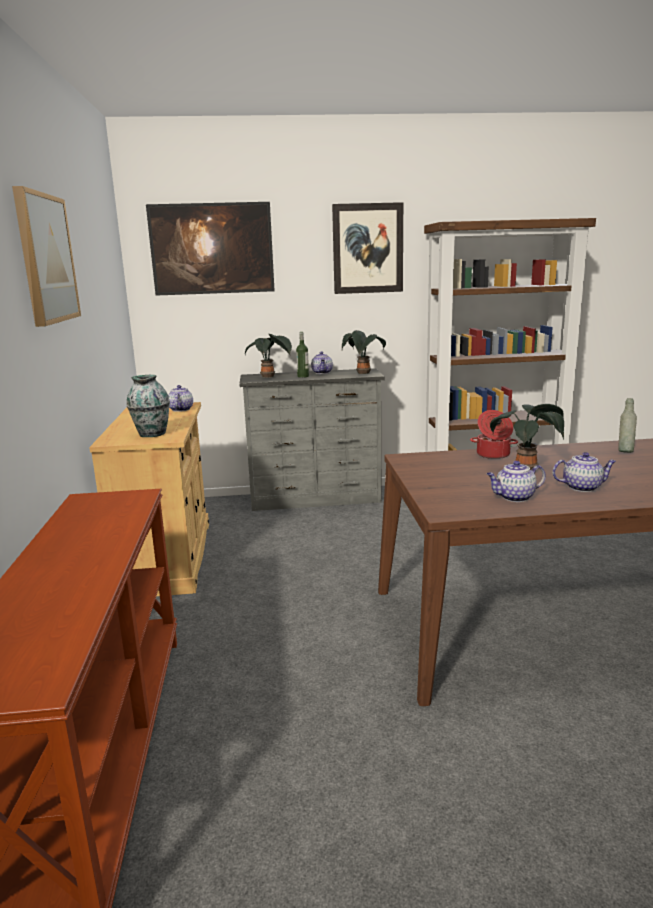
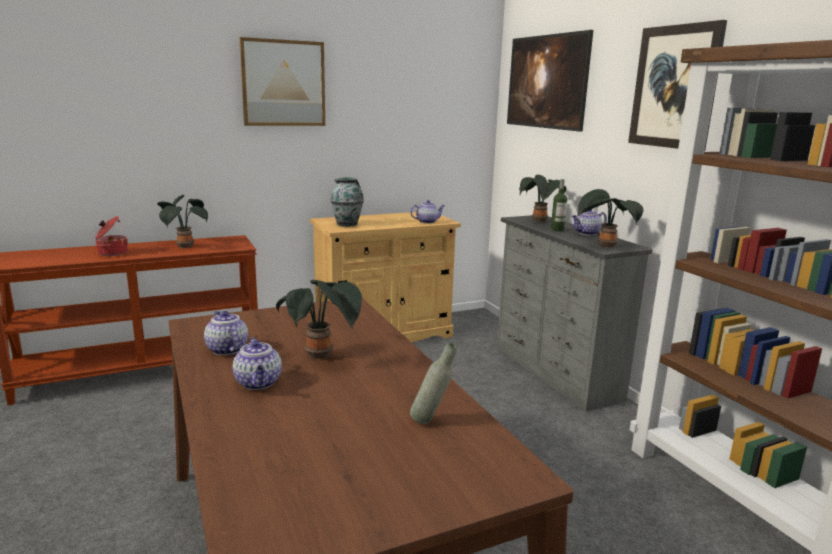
camera: 70 degrees right, 0 degrees up
(94, 527) = (184, 246): none -> potted plant
(493, 455) = (376, 339): cooking pot -> cooking pot (112, 253)

